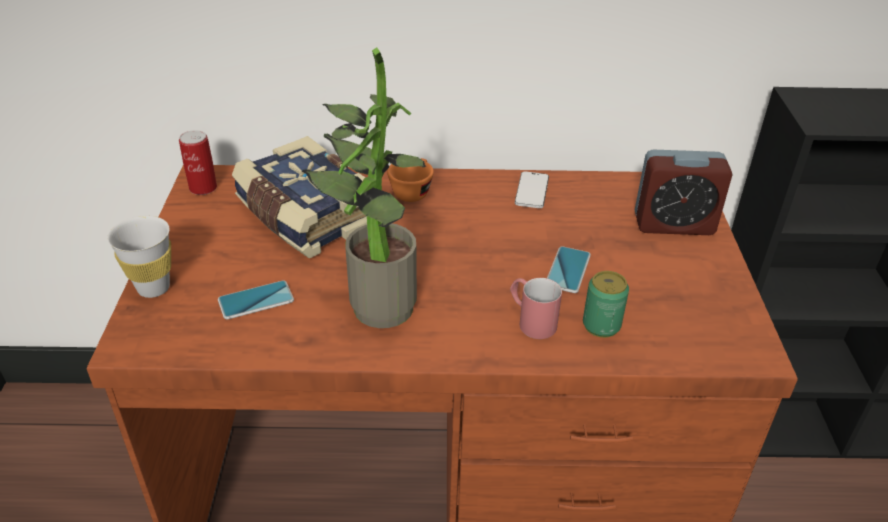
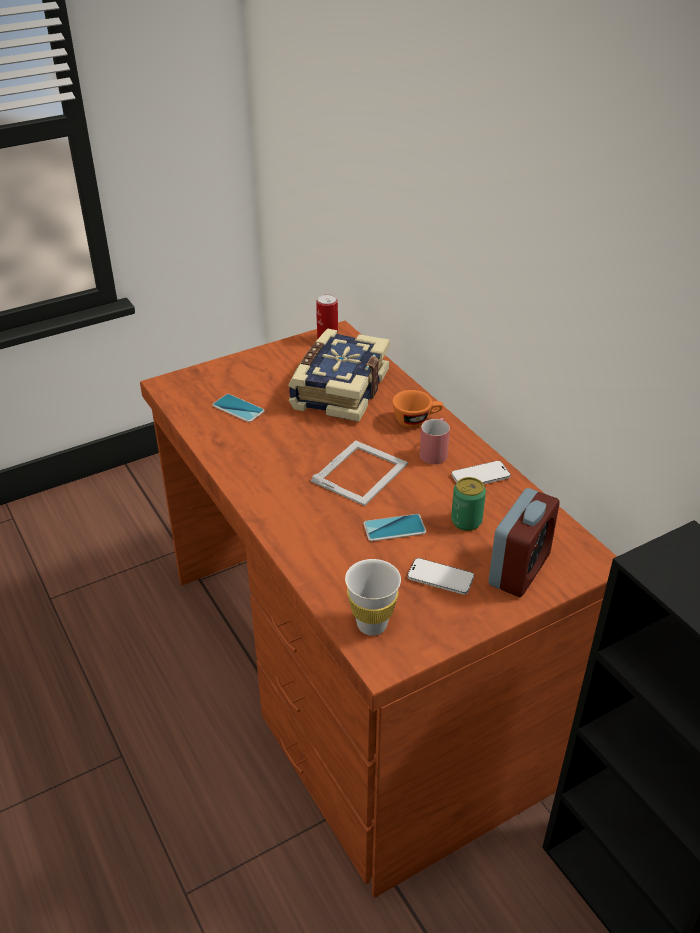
camera: 60 degrees right, 0 degrees up
(153, 288) = (217, 369): white cup -> white cup (372, 625)
(373, 305) = (274, 454): potted plant -> none
(462, 256) = (361, 472): none -> picture frame
(531, 320) = (318, 529): red mug -> red mug (435, 451)
(601, 325) = (343, 565): can -> can (466, 521)
(658, 271) = (440, 578): none -> phone
(673, 224) = (519, 569): alarm clock -> alarm clock turned 120 degrees counterclockwise

